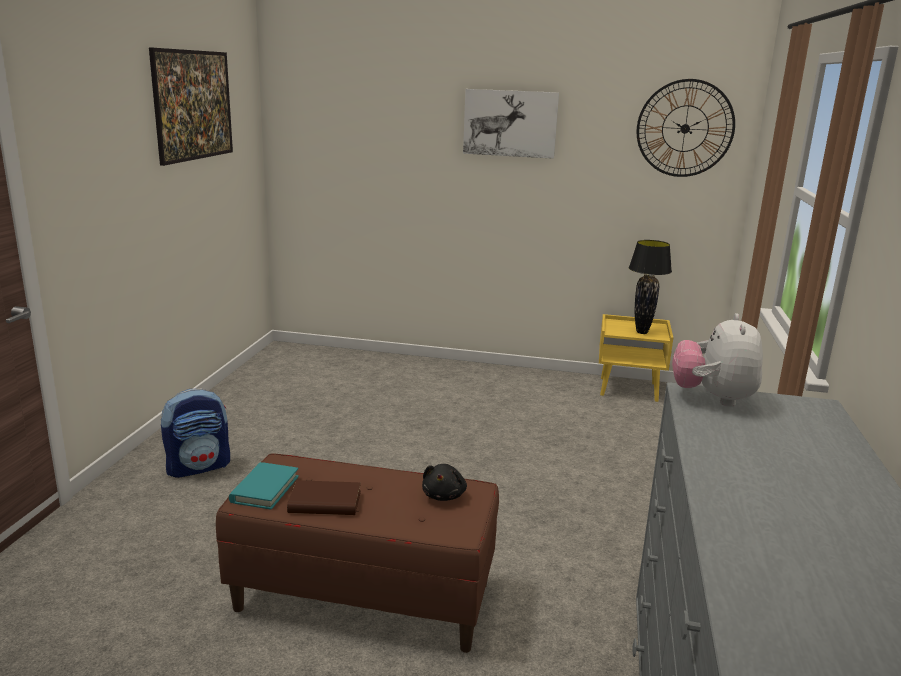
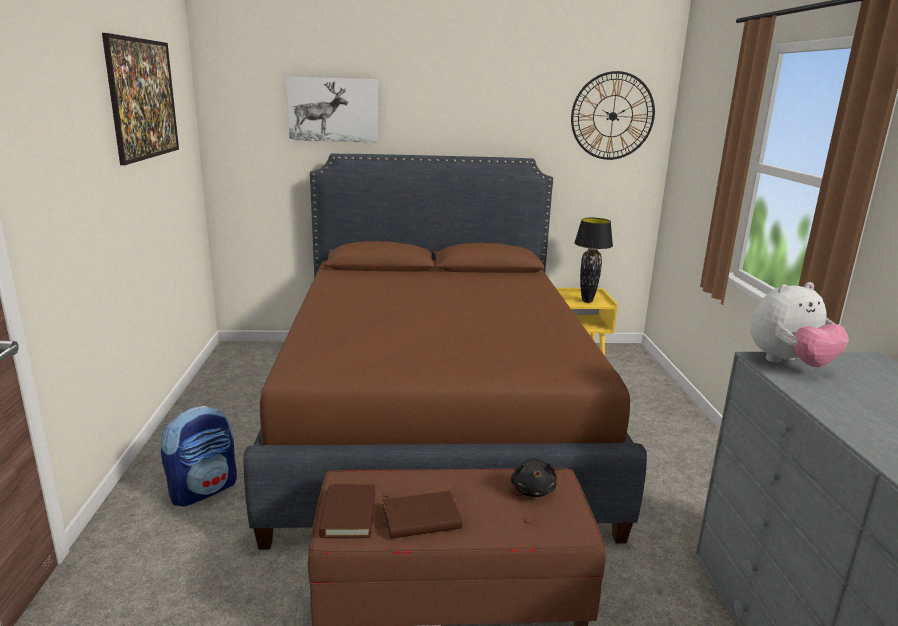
camera: 15 degrees left, 0 degrees up
(265, 489) = (348, 514): turquoise book -> brown book
(442, 434) = (435, 418): none -> brown bed
(510, 123) = (455, 114): picture -> picture (333, 109)
(713, 398) = (789, 363): plush toy -> plush toy turned 105 degrees counterclockwise

